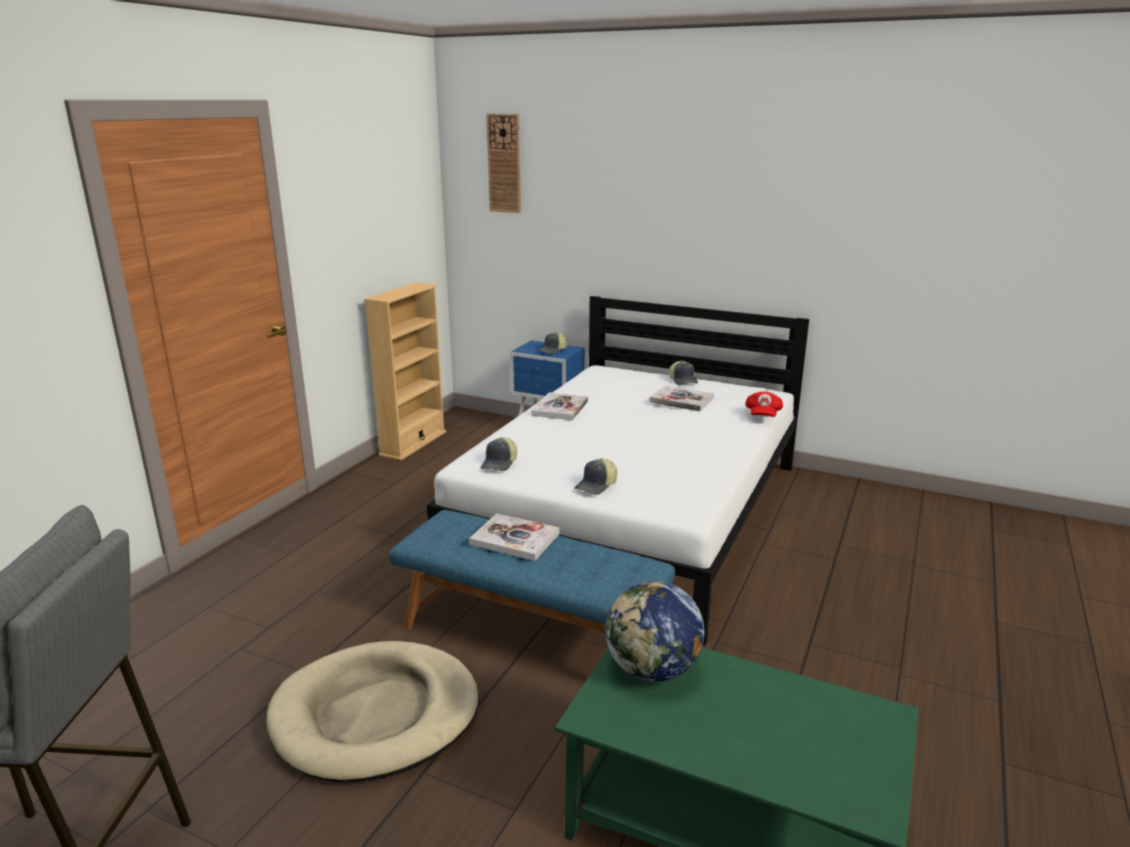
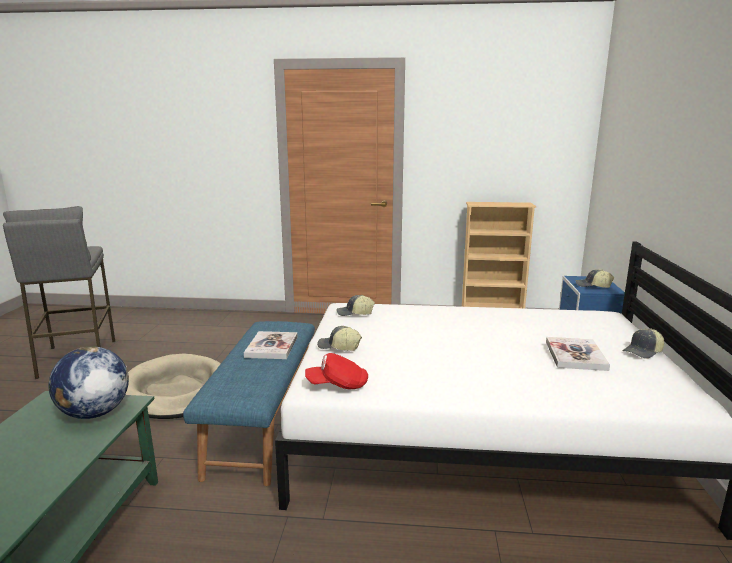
camera: 70 degrees right, 5 degrees down
(504, 163) = (623, 107): wall clock -> none
(560, 408) = (483, 314): book -> none
(762, 416) = (602, 405): red cap -> red cap (337, 385)

